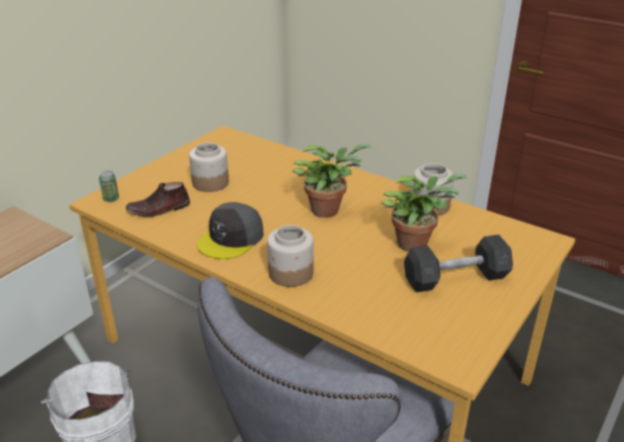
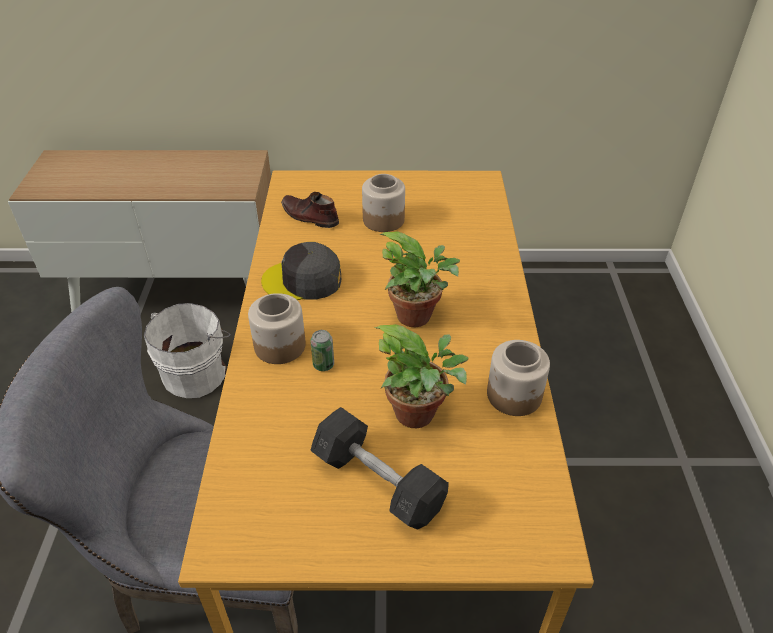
camera: 55 degrees right, 10 degrees up
(111, 199) = (300, 184): can -> can (323, 365)

